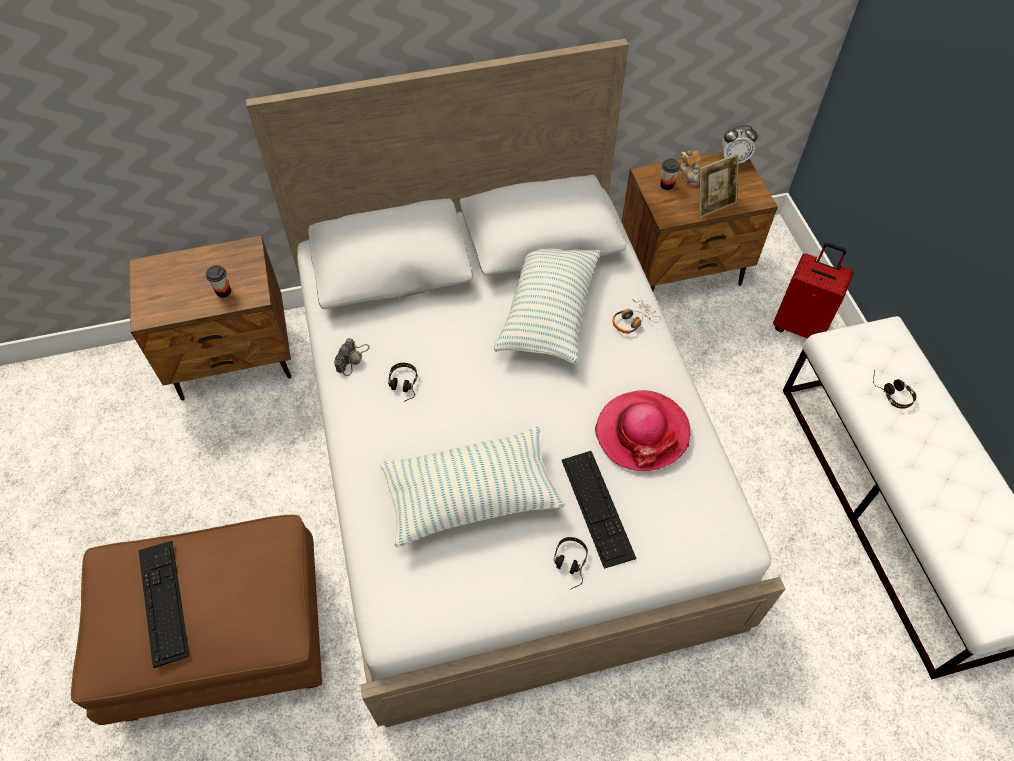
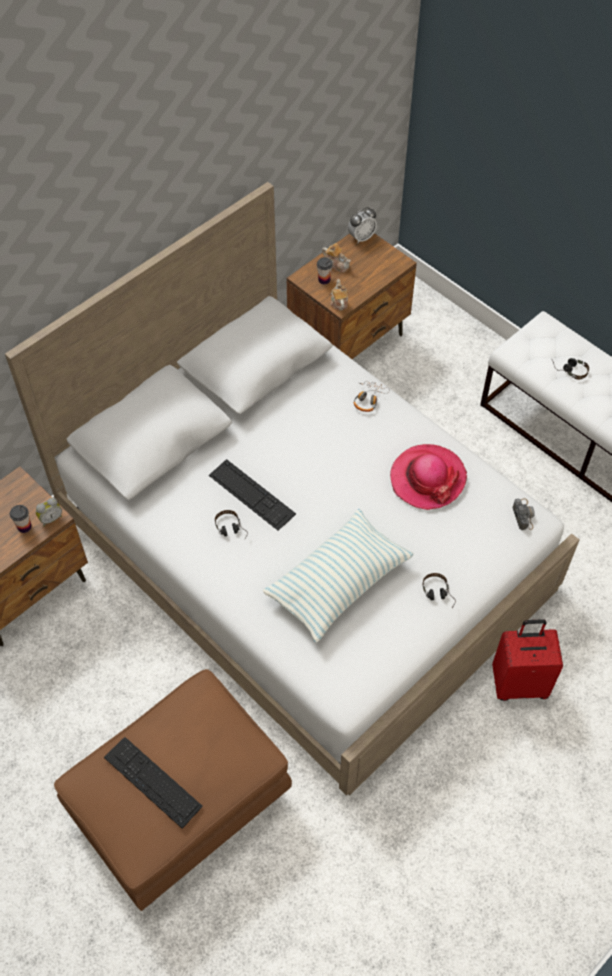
camera: 30 degrees left, 0 degrees up
(251, 295) = (51, 518): none -> alarm clock
(352, 358) = (175, 528): camera -> camera (523, 514)
(548, 312) = (301, 421): pillow -> none
(597, 507) = (431, 546): keyboard -> keyboard (251, 494)
(667, 212) = (338, 302): none -> teapot
(713, 205) = (369, 281): picture frame -> none
(800, 326) = (464, 348): red suitcase -> red suitcase (519, 683)

